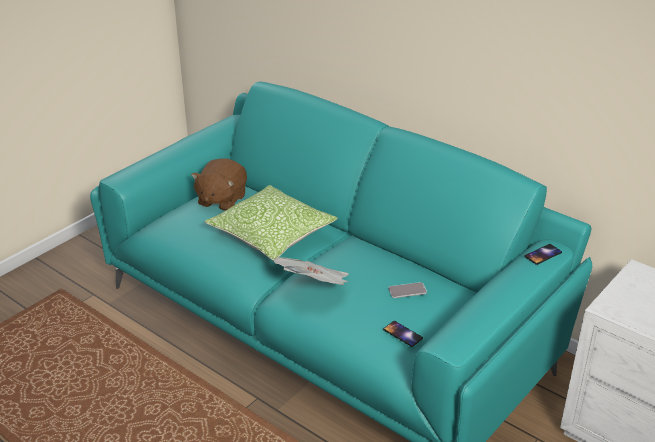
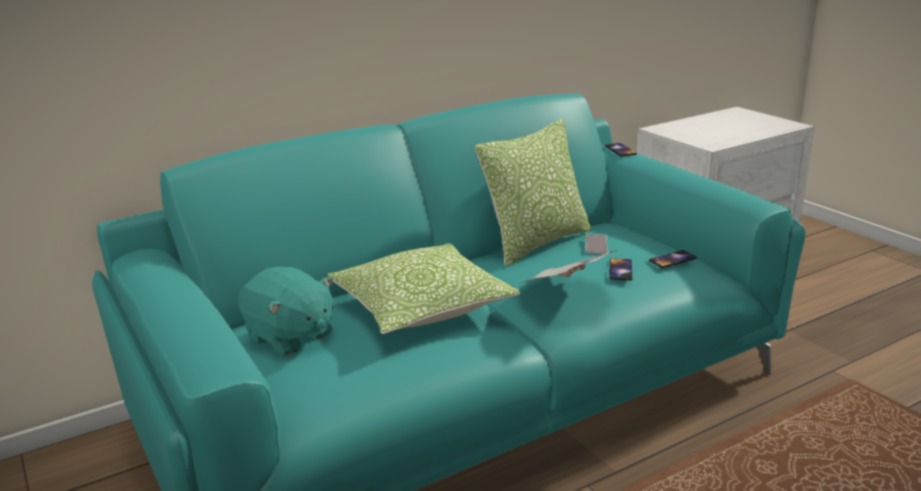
camera: 70 degrees left, 10 degrees down
(221, 200) = (290, 337): brown plush toy -> turquoise plush toy
(366, 308) = (620, 270): none -> phone
(401, 263) = (536, 243): none -> pillow

